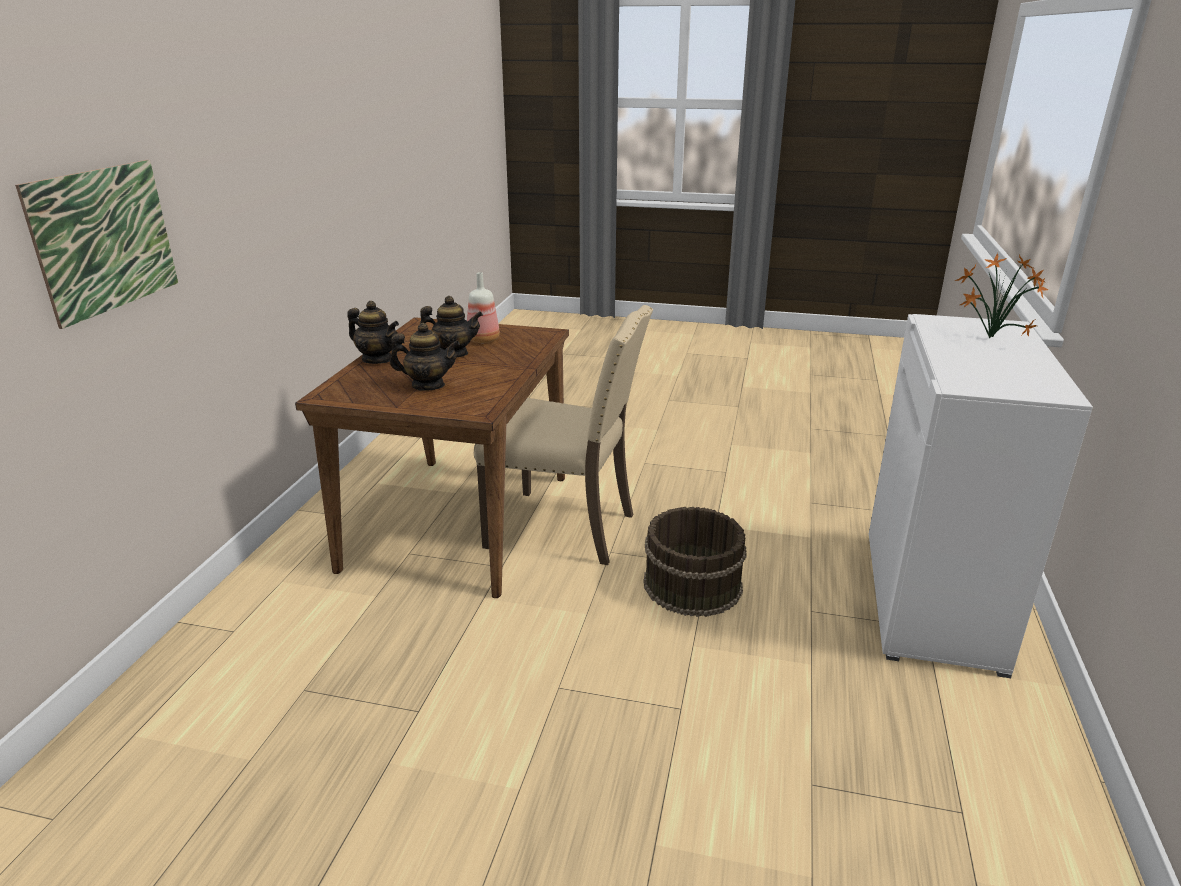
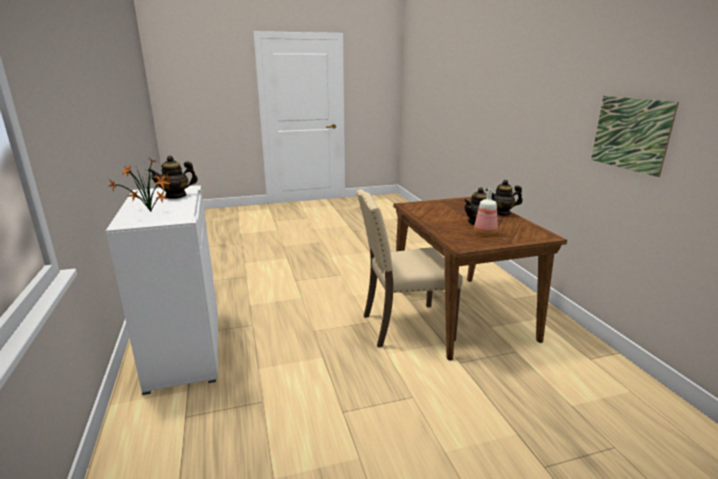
camera: 150 degrees right, 5 degrees down
(105, 239) = (509, 112): picture -> picture (630, 134)
(428, 385) = (449, 208): teapot -> teapot (176, 196)
(691, 585) = (316, 319): brown bucket -> none

